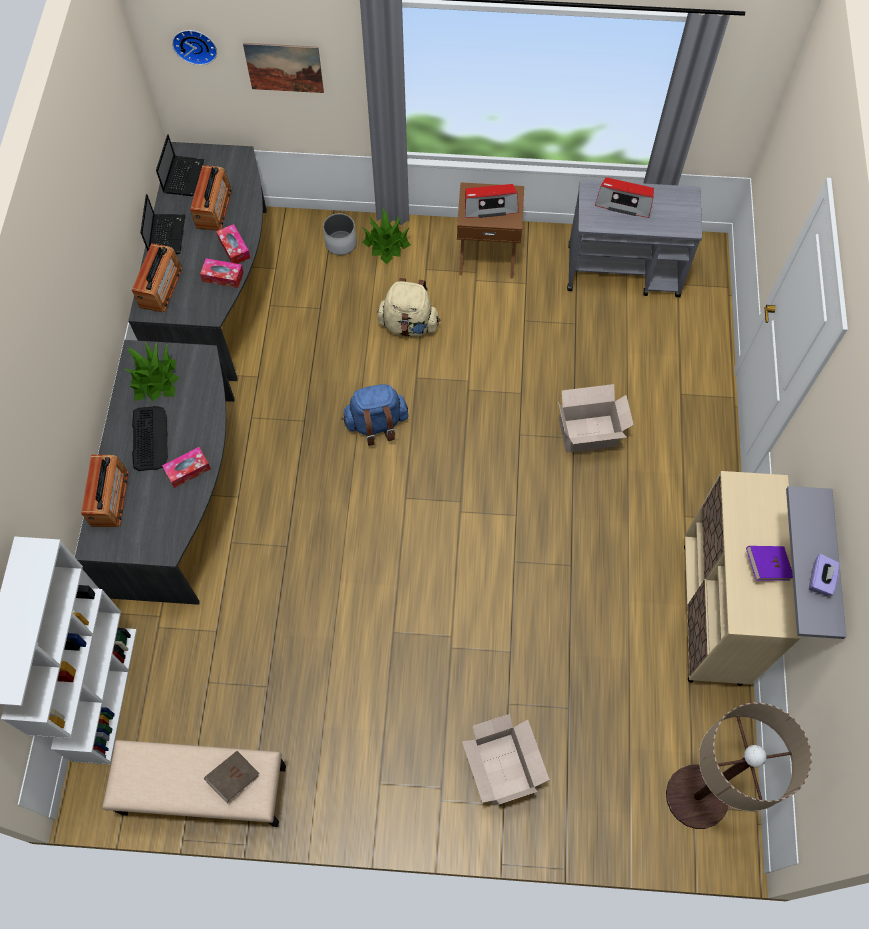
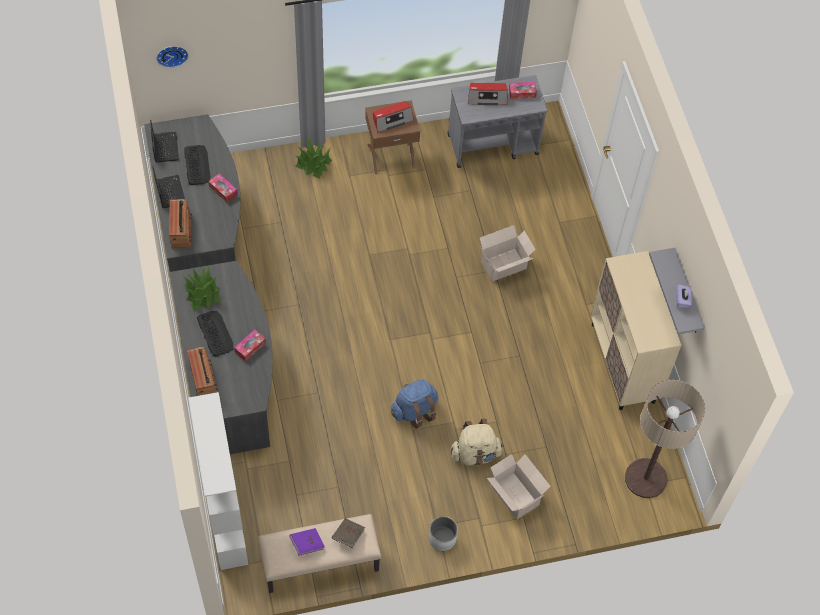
camera: 20 degrees left, 5 degrees down
(214, 208) = (197, 165): radio -> keyboard
(223, 276) = (223, 212): tissue box -> tissue box (522, 93)
(284, 67) = (235, 56): picture -> none
(340, 243) = (279, 170): white planter -> white planter (442, 538)
(376, 424) = (352, 294): blue backpack -> blue backpack (414, 411)
(409, 325) = (351, 219): beige backpack -> beige backpack (475, 453)
(766, 566) = (650, 308): purple book -> purple book (307, 544)

